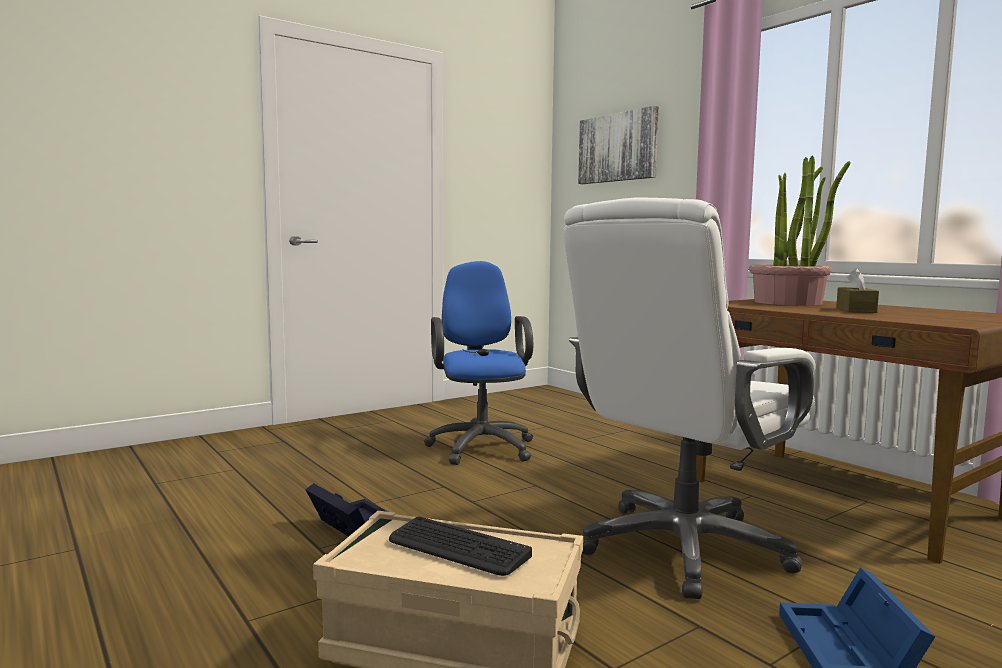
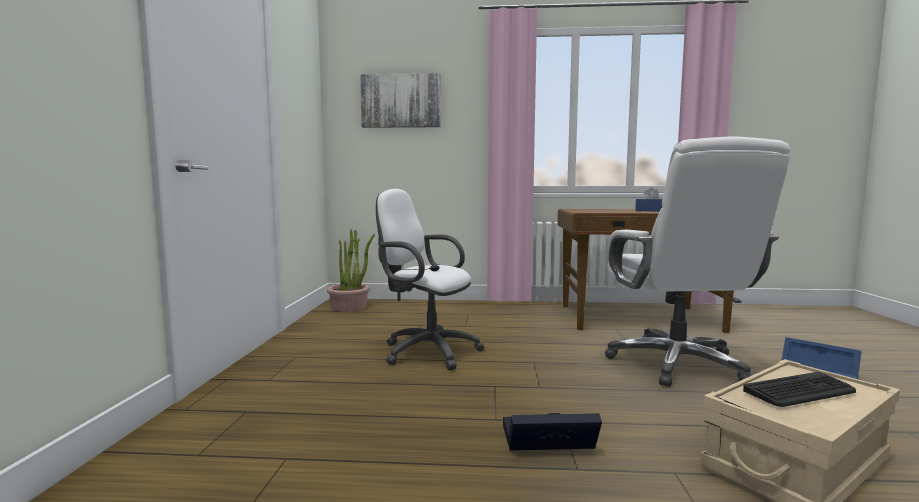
camera: 50 degrees left, 0 degrees up
(481, 446) = (426, 351): blue office chair -> white office chair
(788, 302) = (597, 210): potted plant -> potted plant (349, 307)
(856, 310) = (651, 211): brown tissue box -> blue tissue box

